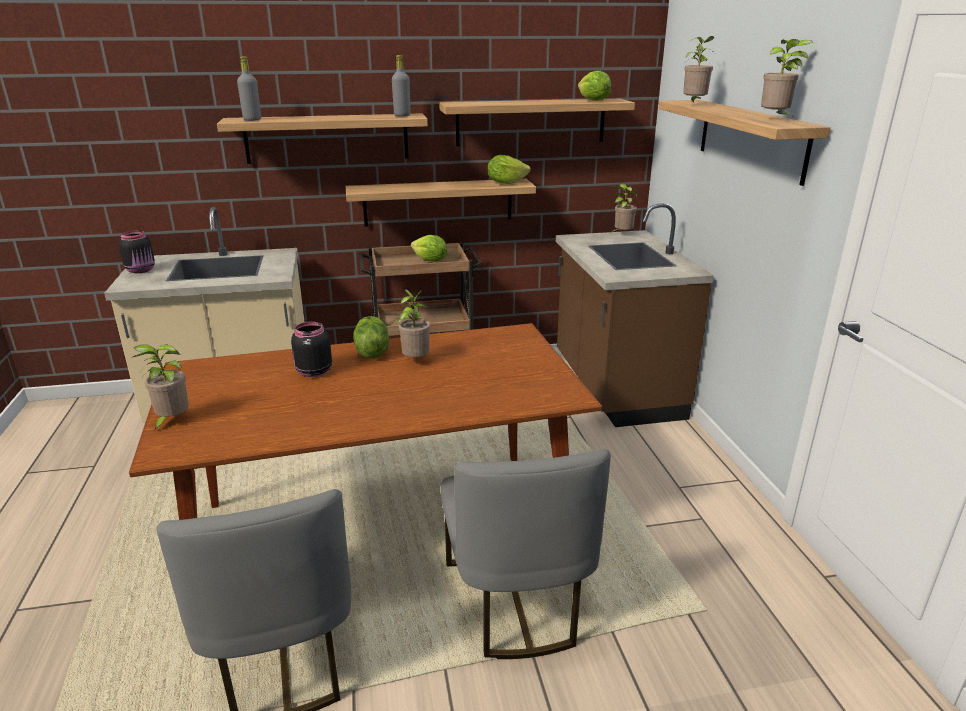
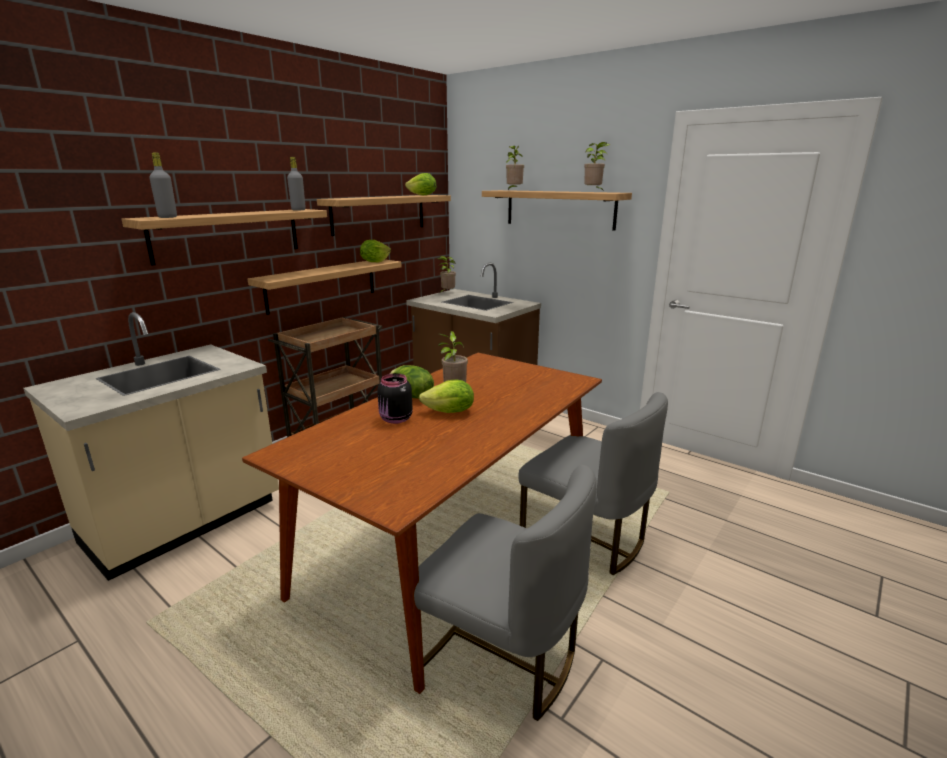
camera: 40 degrees left, 5 degrees down
(141, 270) = (67, 395): black jar -> none
(172, 421) = (353, 488): potted plant -> none
(430, 261) = (335, 334): lettuce -> lettuce (450, 412)

